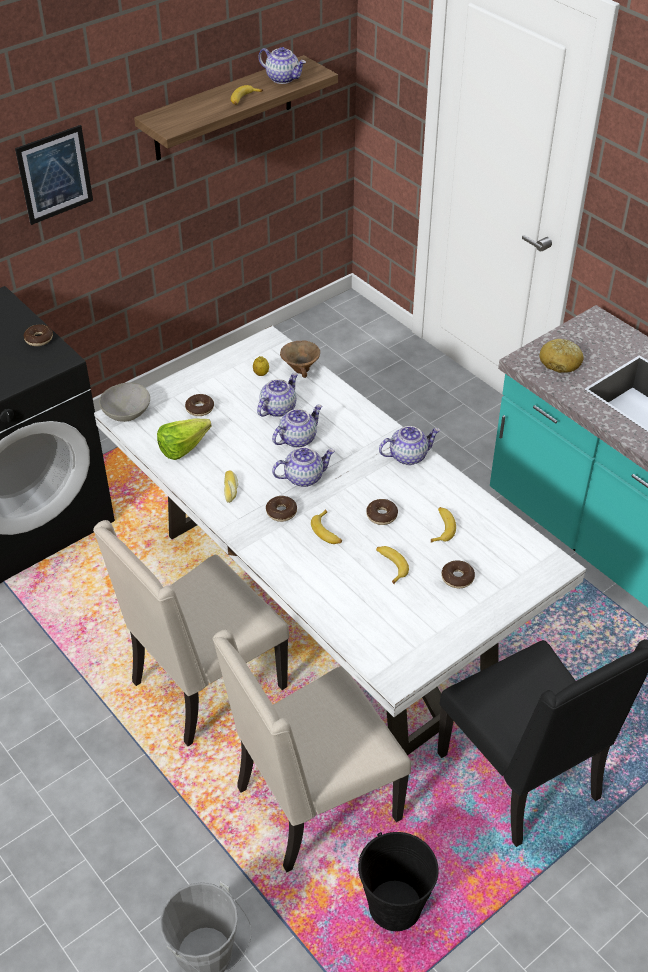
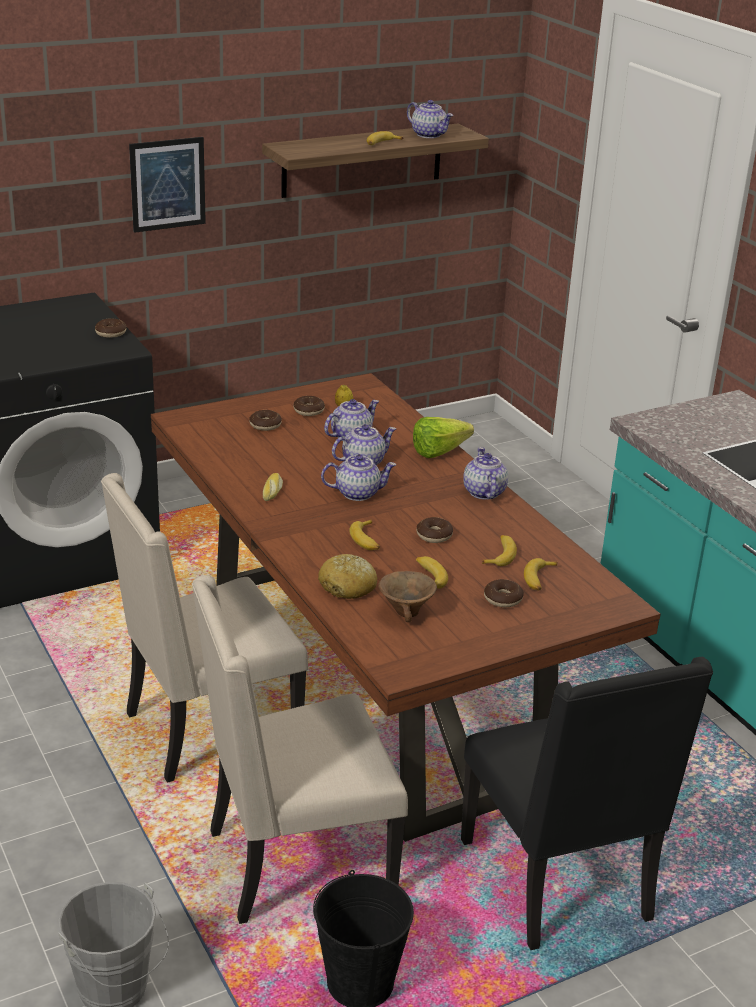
camera: 10 degrees right, 15 degrees down
(126, 413) = (184, 418): grey bowl -> none
(188, 447) = (239, 453): lettuce -> lettuce (444, 452)
(281, 512) = (321, 517): donut -> donut (308, 411)
(301, 370) = (388, 410): brown bowl -> brown bowl (406, 613)
(322, 608) = (367, 682): white dining table -> brown dining table
(408, 456) = (483, 492): teapot -> teapot turned 90 degrees counterclockwise
(481, 549) = (539, 579): none -> banana
(560, 362) = (681, 428): bread -> bread (348, 587)

